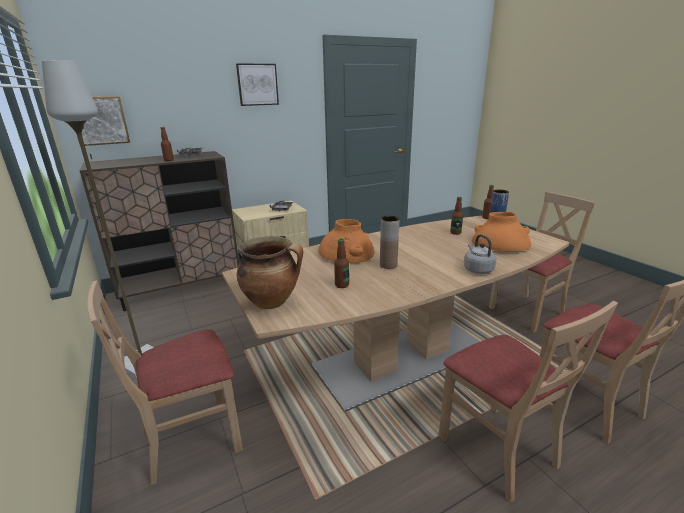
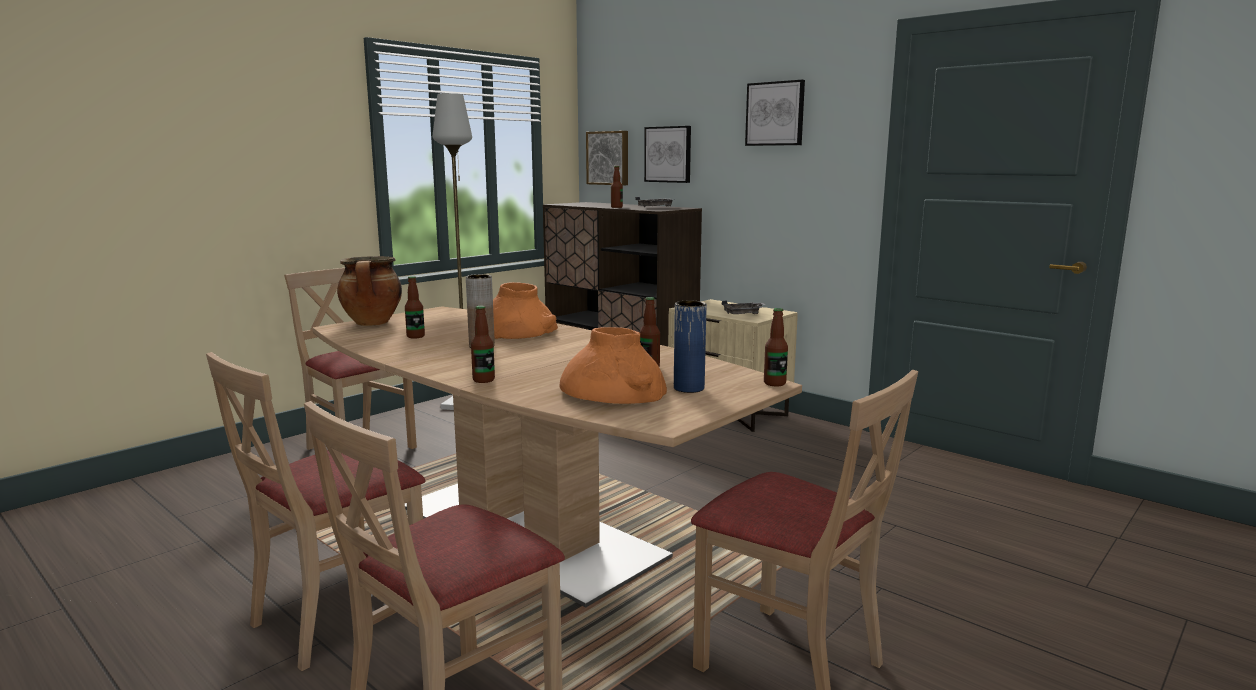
camera: 70 degrees right, 10 degrees down
(170, 114) = (668, 154): none -> picture
(477, 269) = (483, 380): grey kettle -> bottle

